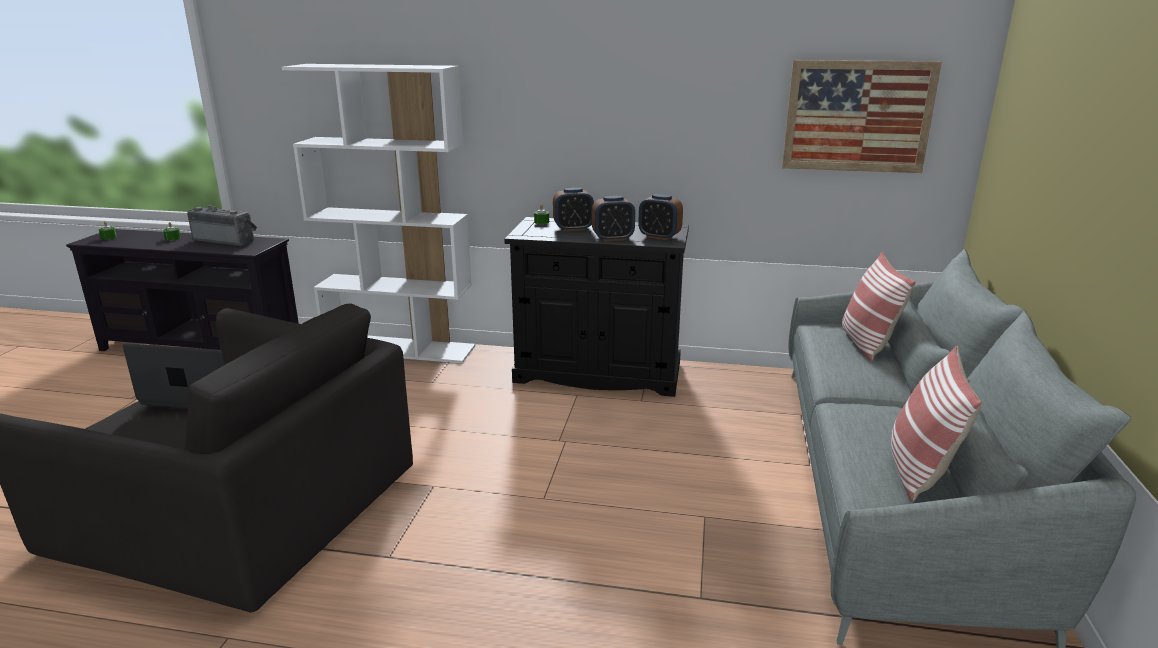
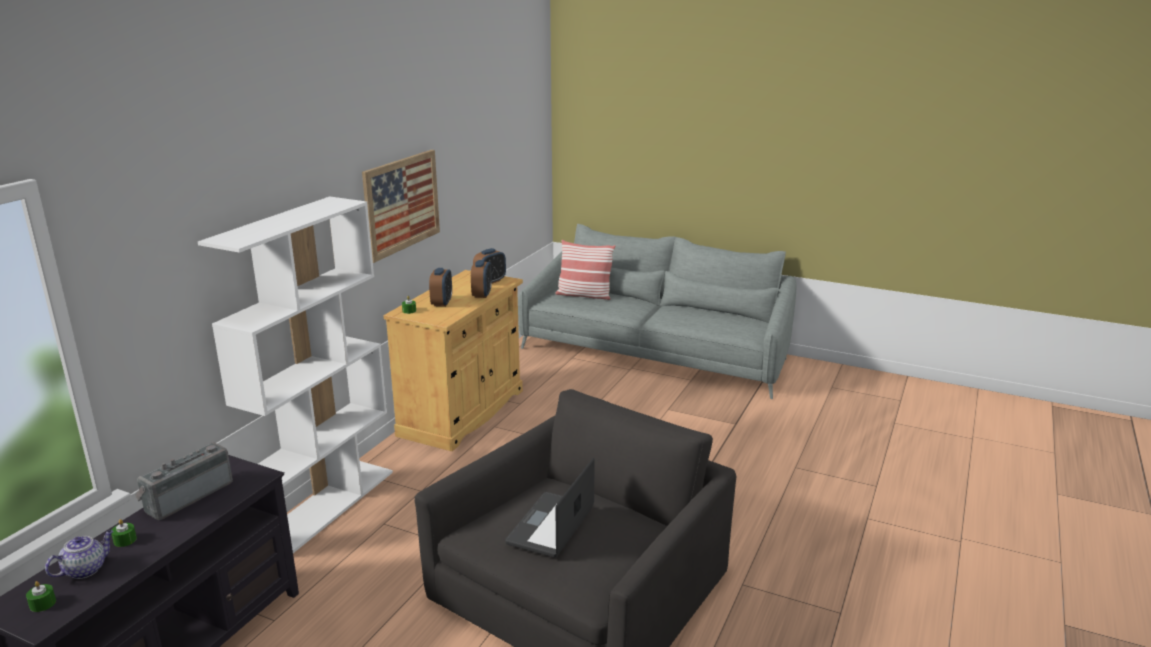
camera: 75 degrees left, 0 degrees up
(142, 237) = (86, 569): none -> teapot
(598, 372) = (462, 412): black cabinet -> beige cabinet
(857, 116) = (515, 161): picture -> picture (402, 204)
(918, 469) = (724, 319): pillow -> none

